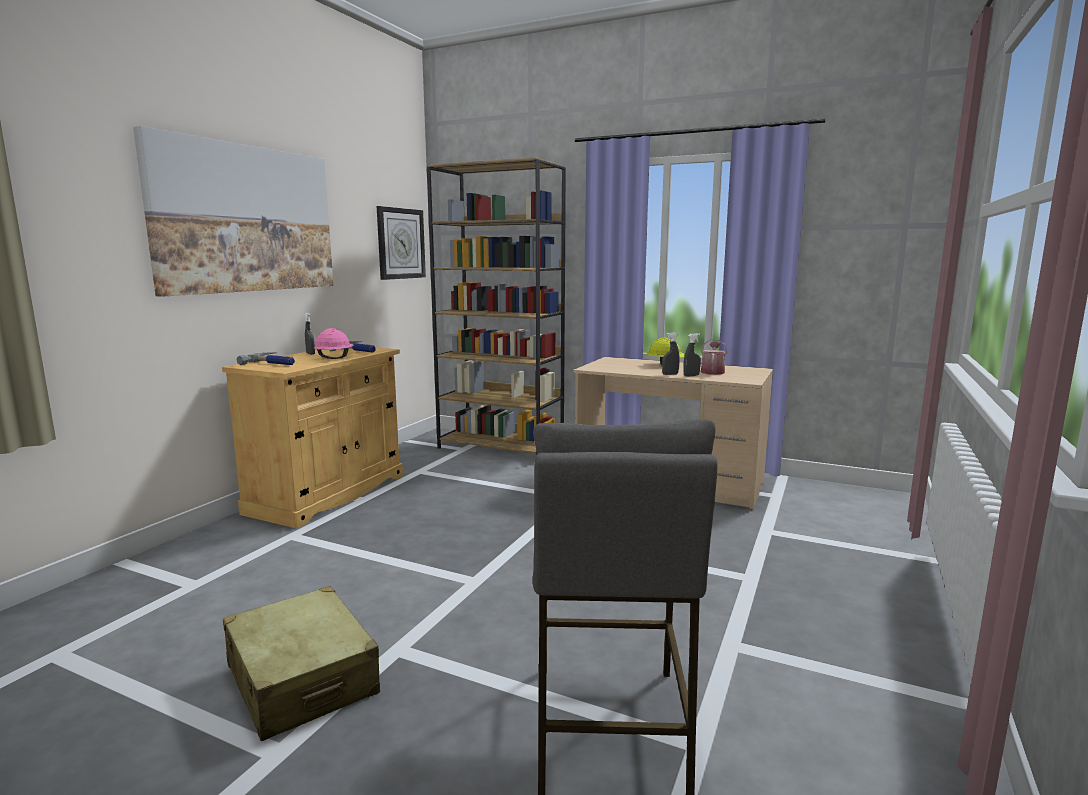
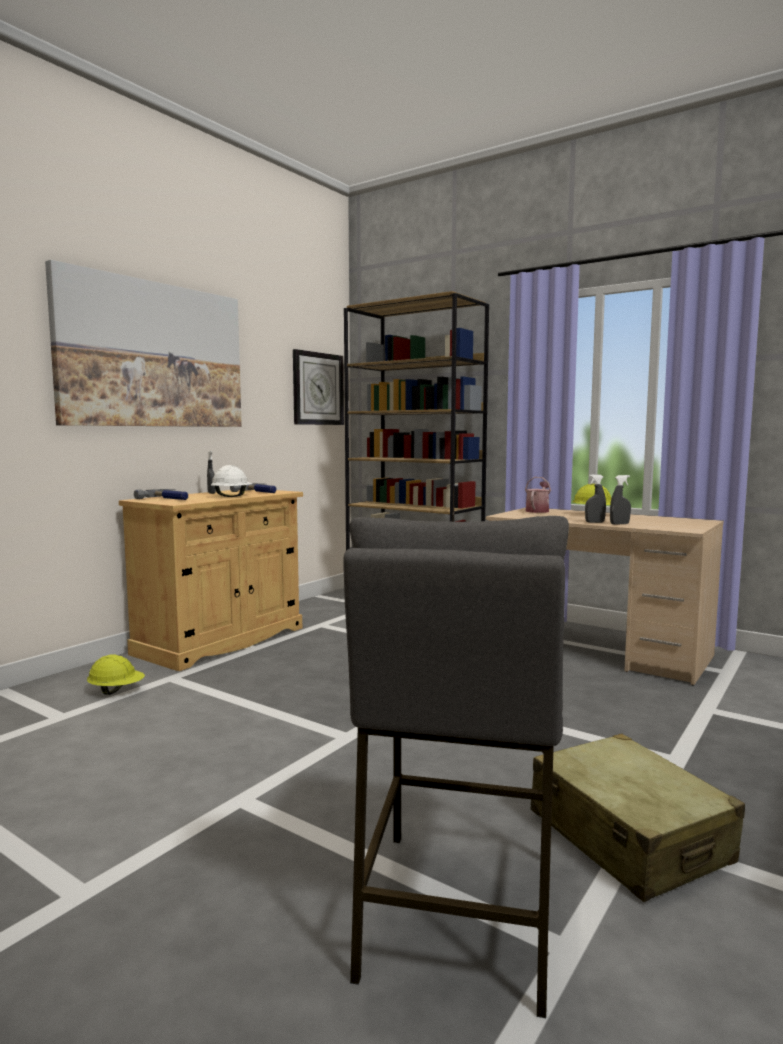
camera: 10 degrees right, 5 degrees down
(242, 554) = (117, 691): none -> yellow hard hat
(302, 679) = (131, 820): beige suitcase -> beige suitcase (628, 837)
(334, 358) = (232, 496): pink hard hat -> white hard hat
(712, 371) = (647, 521): watering can -> watering can (538, 511)

